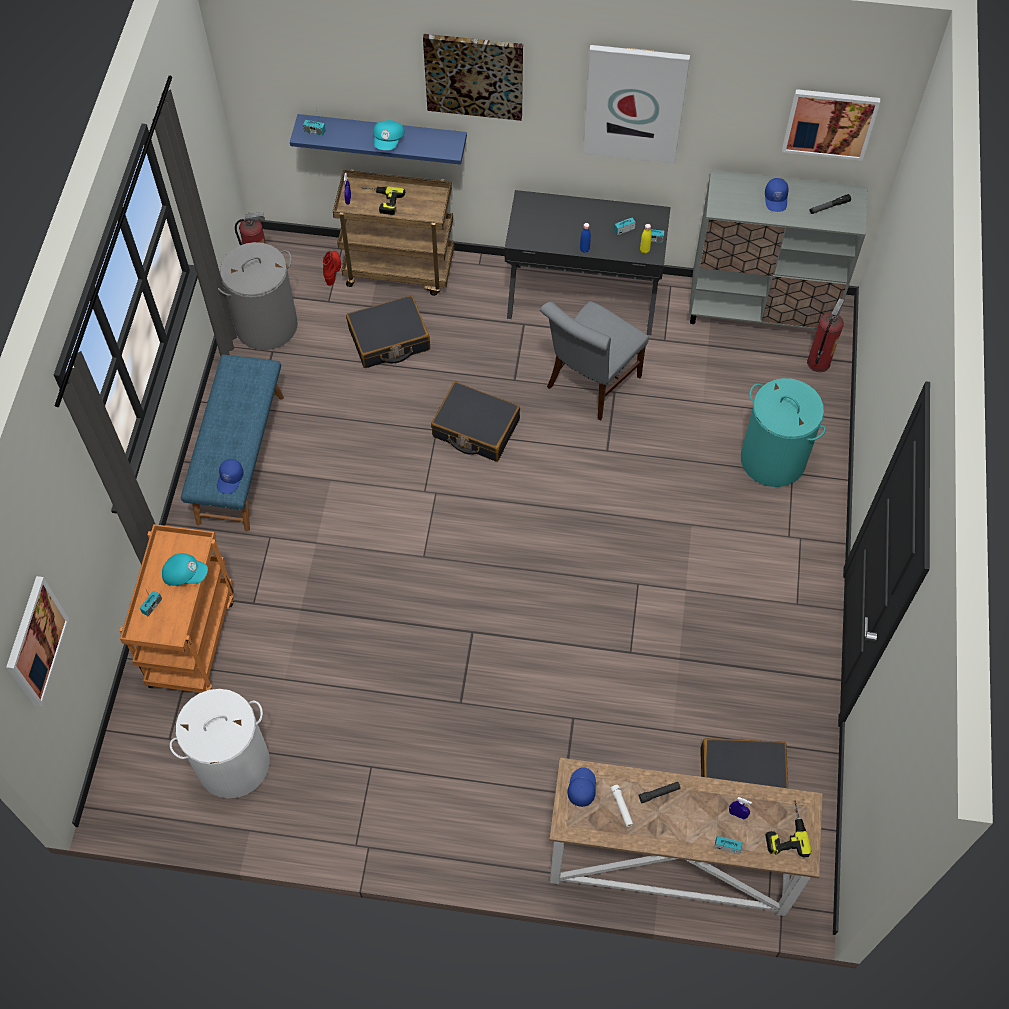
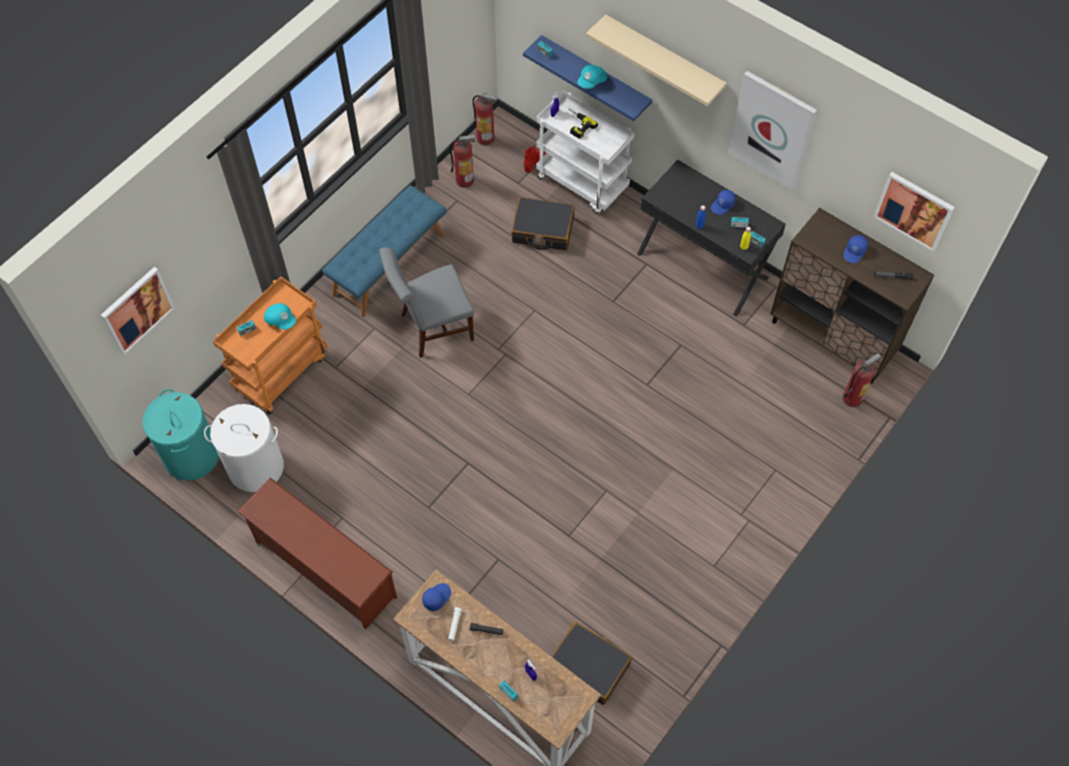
camera: 30 degrees right, 0 degrees up
(230, 479) = (360, 273): blue cap -> blue cap (723, 205)
(266, 325) = (465, 180): grey laundry basket -> fire extinguisher
(388, 836) = (323, 570): none -> brown shoe rack
(400, 269) = (583, 183): brown cart -> white cart
(474, 75) = (663, 58): picture -> beige shelf
(475, 429) = (562, 322): black suitcase -> none
(590, 385) = (666, 331): grey chair -> grey chair (432, 328)
(760, 311) = (832, 338): grey cabinet -> brown cabinet
(772, 459) = (767, 452): turquoise laundry basket -> turquoise laundry basket (191, 455)
(785, 831) = (556, 704): power drill -> none

